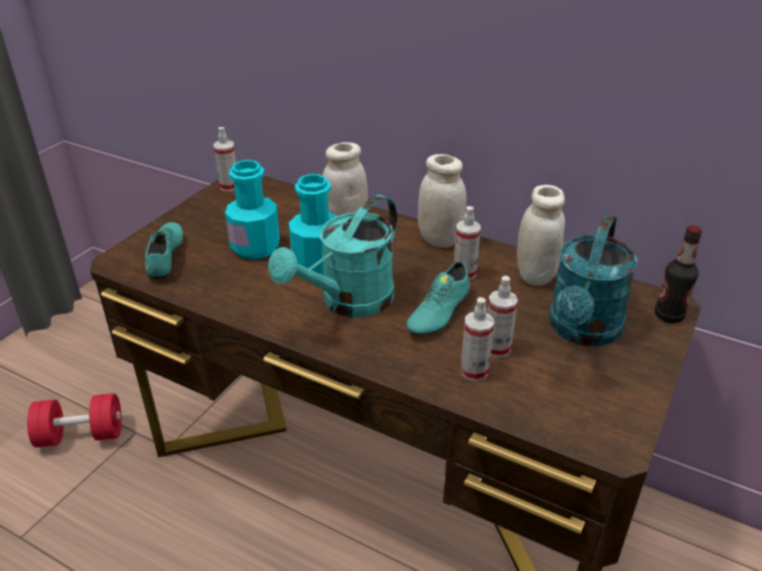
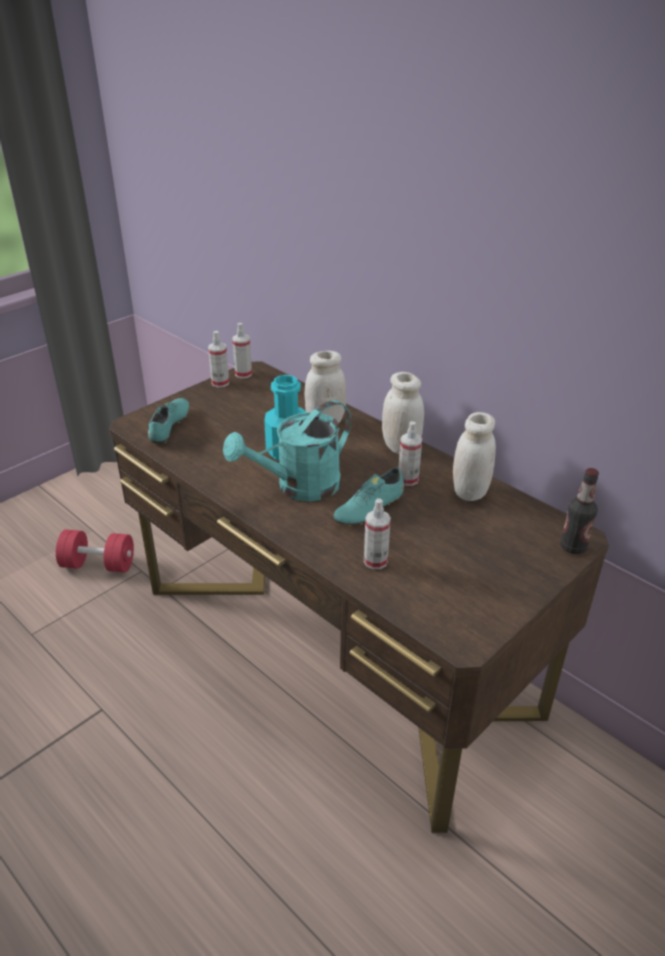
camera: 15 degrees right, 0 degrees up
(255, 247) = (243, 429): turquoise bottle -> none
(497, 348) = (404, 546): spray bottle -> spray bottle (220, 383)
(582, 331) = (486, 546): turquoise watering can -> none

